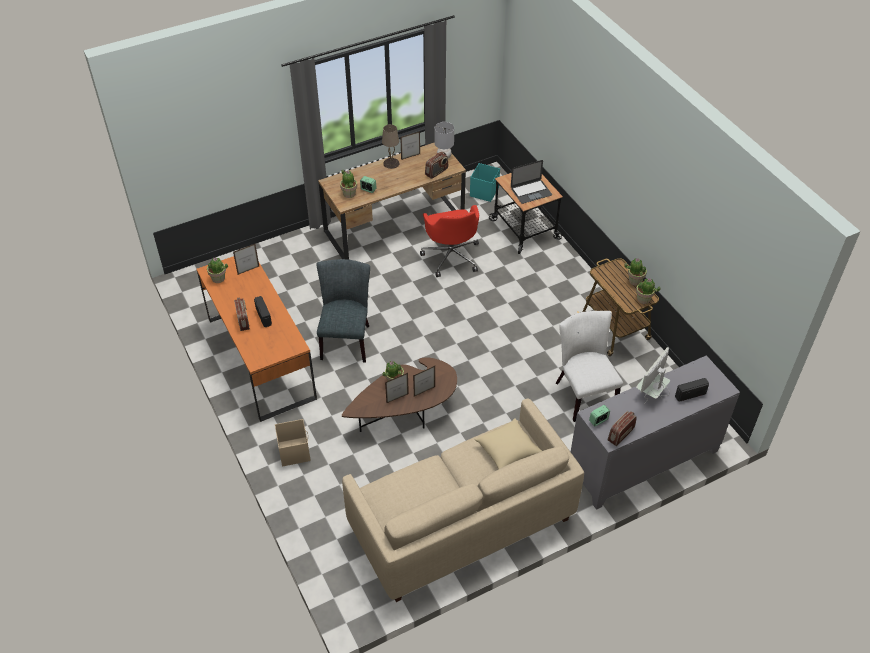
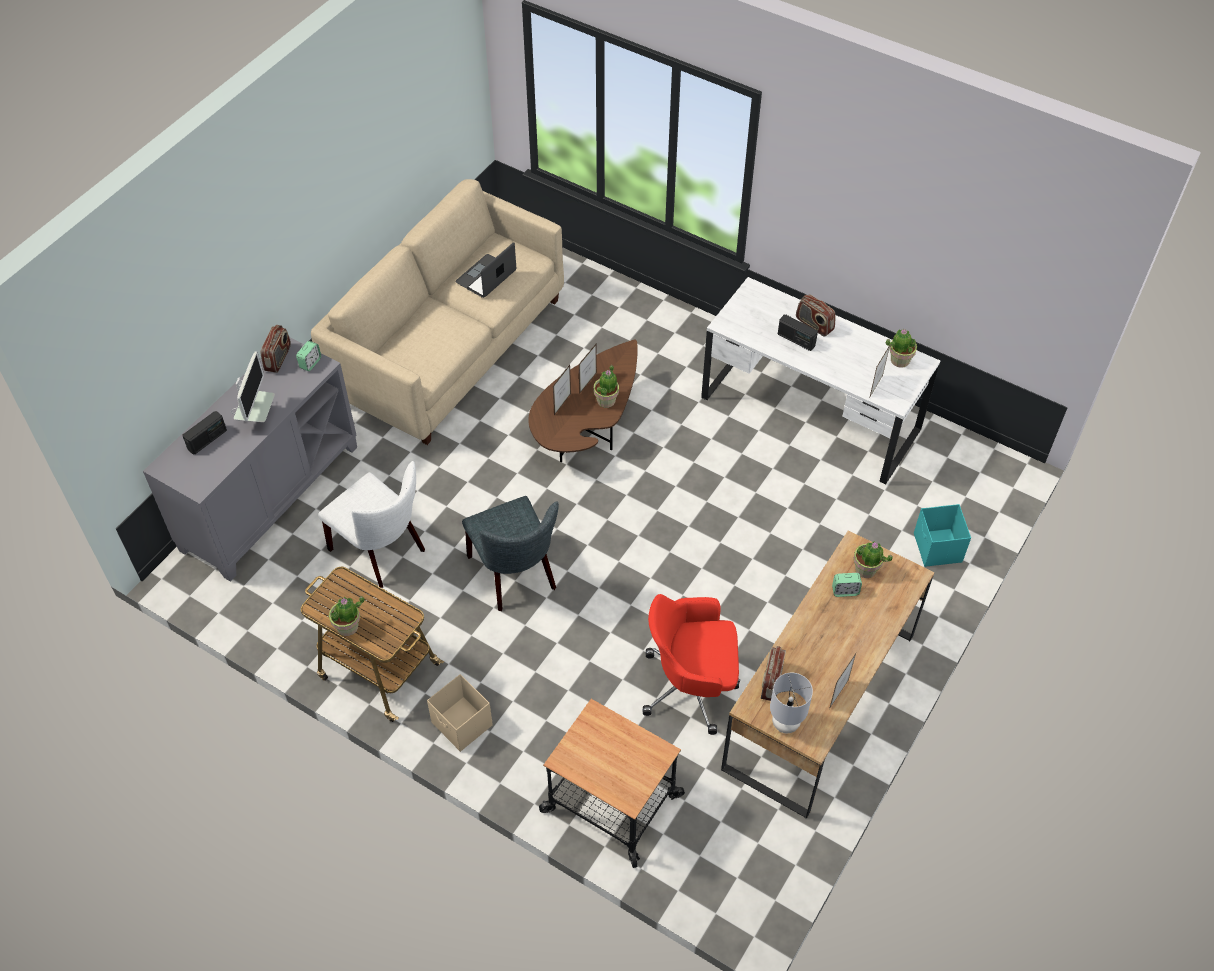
camera: 150 degrees right, 5 degrees up
(261, 358) = (810, 413): orange desk -> white desk
(294, 451) = (676, 336): beige storage box -> beige storage box (462, 725)
(346, 339) = (731, 484): grey chair -> grey chair (515, 576)
(391, 163) = (856, 664): beige table lamp -> none
(451, 256) = (691, 686): red office chair -> red office chair turned 45 degrees counterclockwise
(484, 192) = (731, 858): turquoise storage box -> turquoise storage box (937, 548)
(507, 451) = (415, 350): beige pillow -> none
(531, 191) = (602, 748): laptop -> laptop (486, 276)
(643, 299) = (323, 599): potted plant -> none

